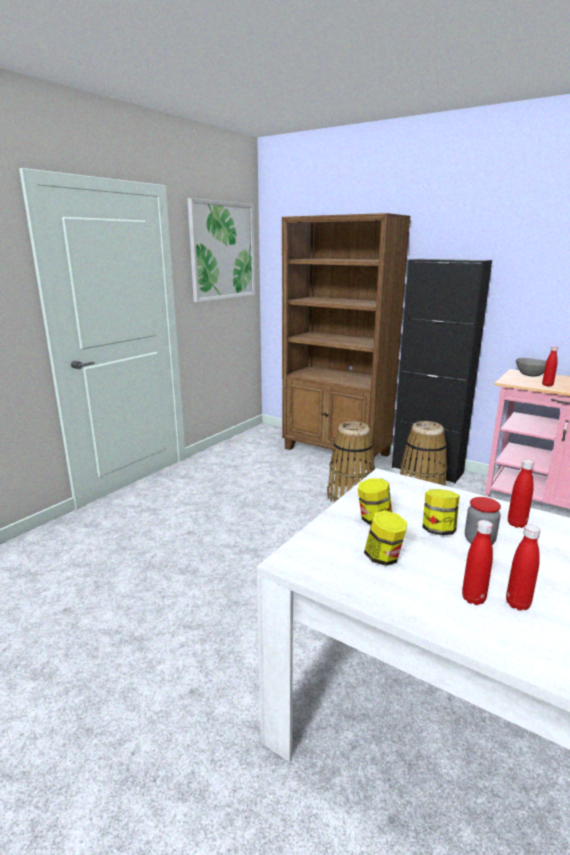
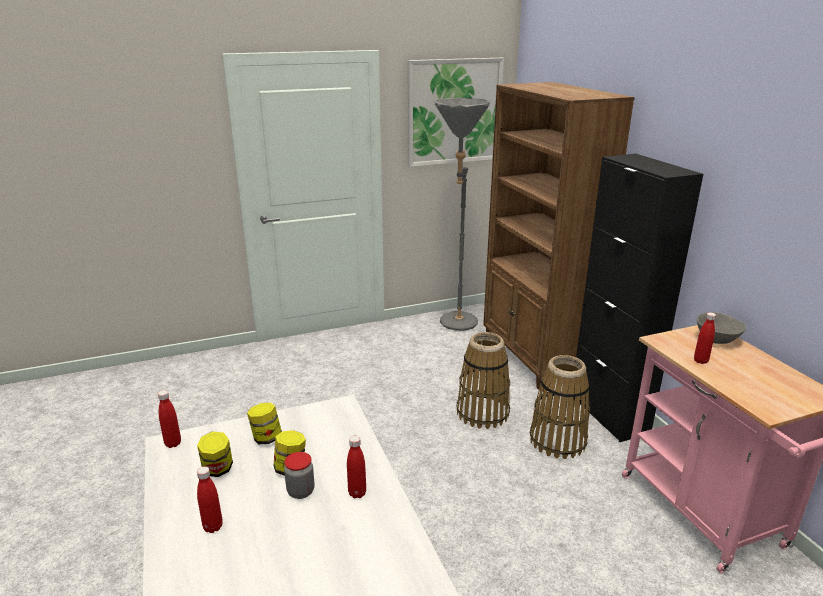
camera: 35 degrees right, 5 degrees up
(251, 447) = (455, 326): none -> grey floor lamp
(517, 604) = (230, 546): red bottle -> red bottle (173, 443)

